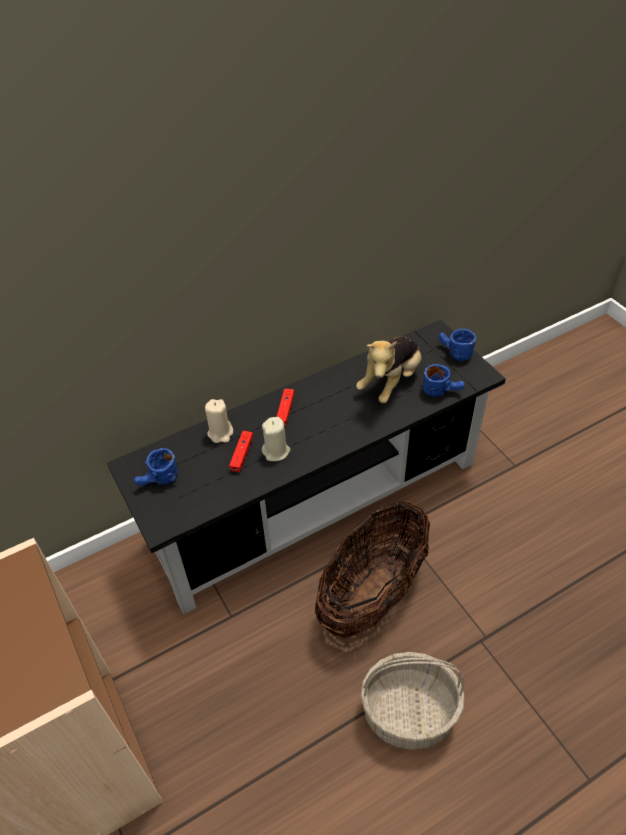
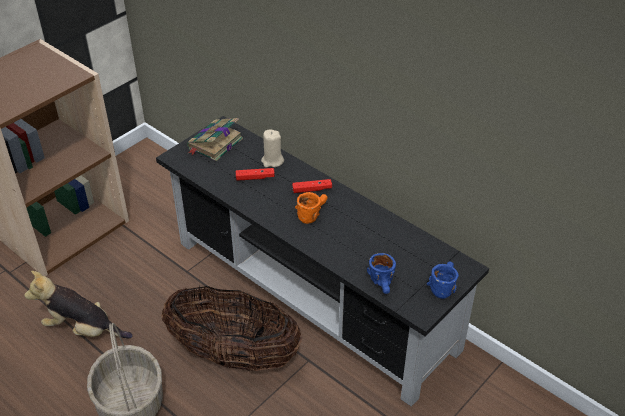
camera: 70 degrees right, 5 degrees down
(159, 481) = (214, 144): blue mug -> book
(276, 451) = (265, 195): beige candle -> none
(322, 419) = (312, 213): none -> orange mug
(391, 382) = (378, 247): plush toy -> plush toy (82, 329)

